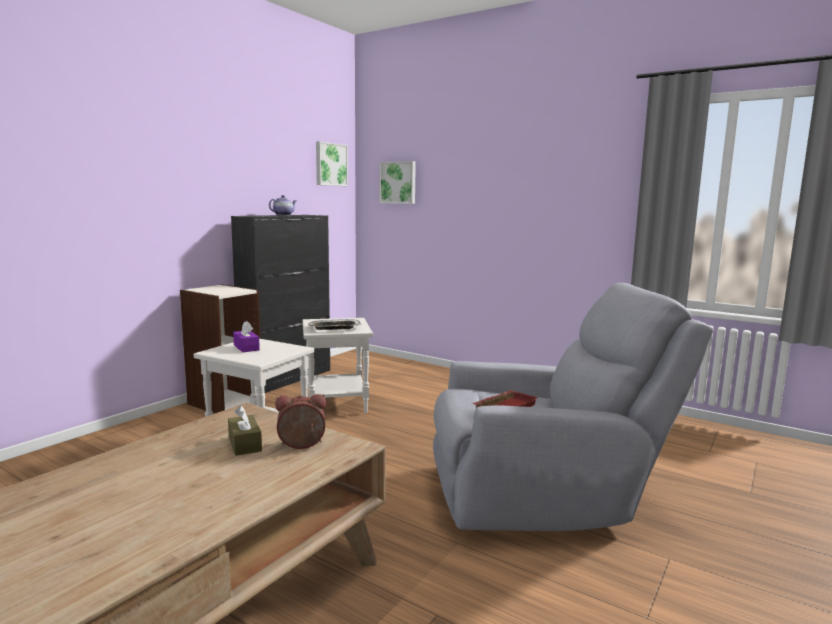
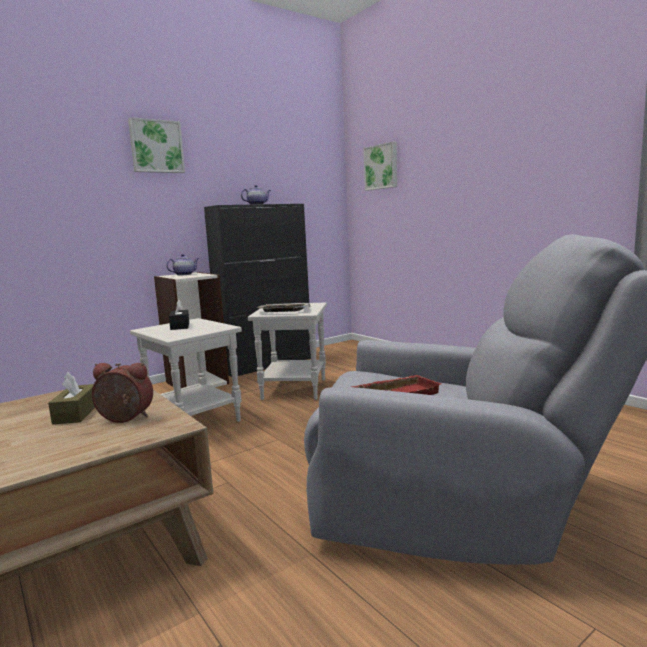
camera: 20 degrees right, 0 degrees up
(215, 288) = (184, 274): none -> teapot
(246, 347) = (180, 326): purple tissue box -> black tissue box
(330, 164) = (315, 155): picture -> picture (156, 146)

